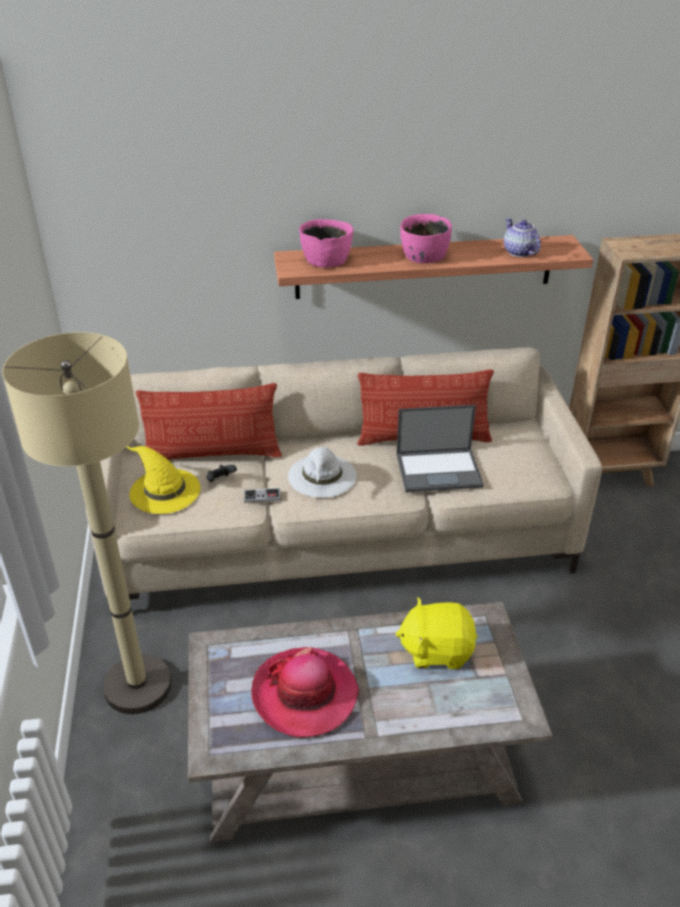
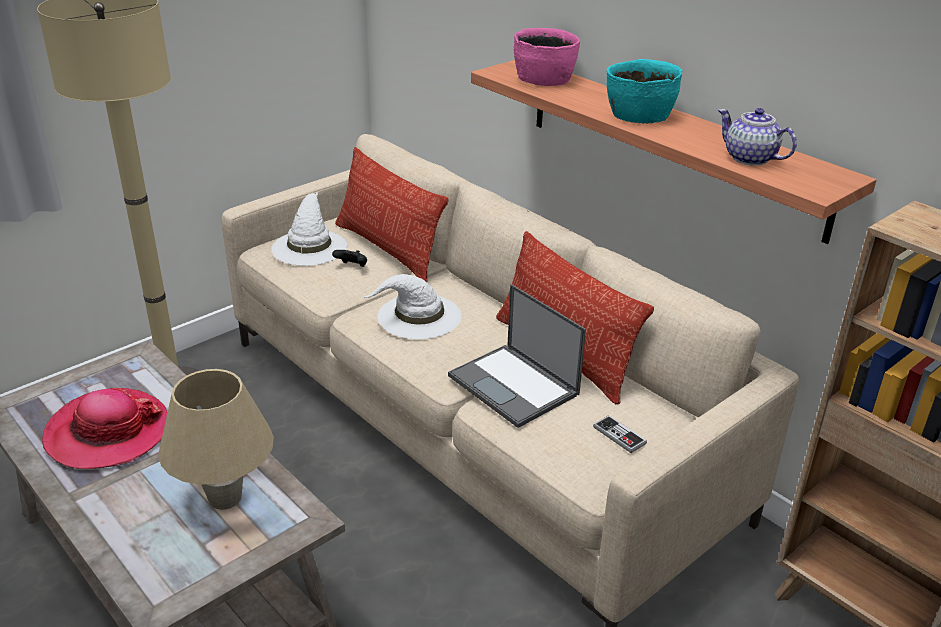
camera: 55 degrees right, 5 degrees down
(164, 490) = (309, 246): yellow hat -> white hat
(262, 496) = (353, 297): game controller -> game controller (619, 435)
(423, 255) = (638, 114): pink bowl -> turquoise bowl
(436, 650) = (225, 498): yellow plush toy -> beige table lamp
(519, 252) = (750, 158): teapot -> teapot turned 75 degrees counterclockwise

